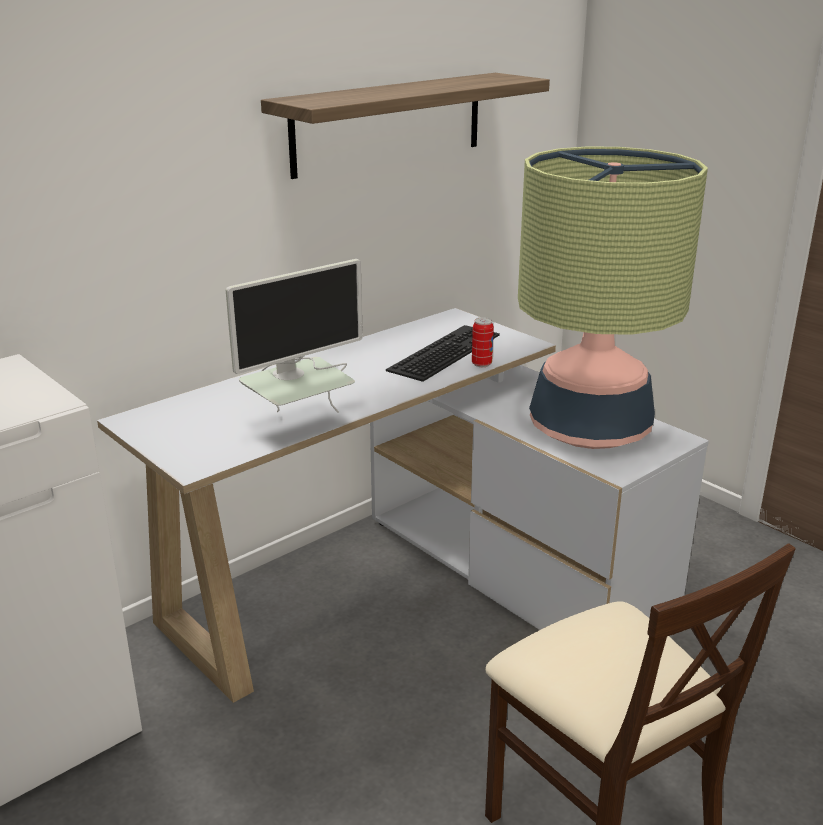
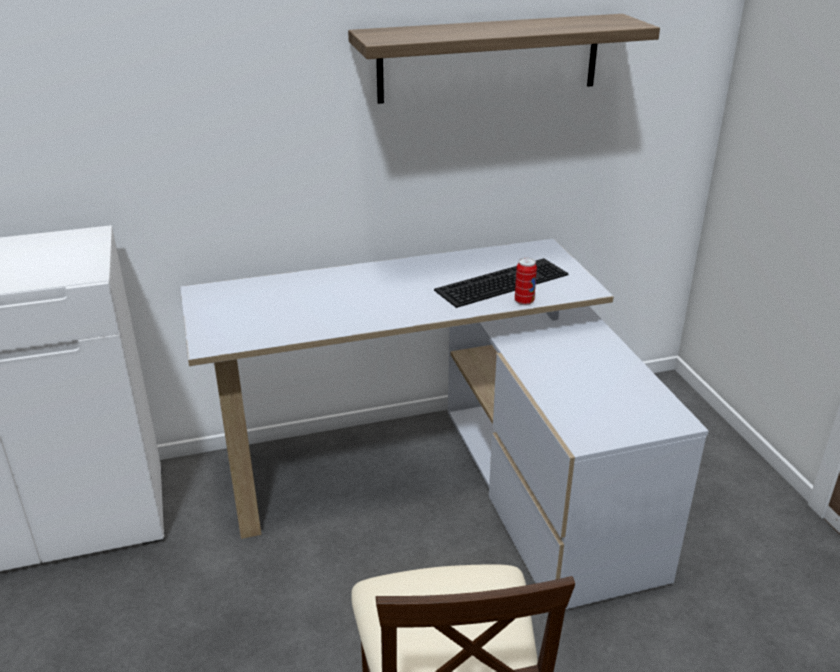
camera: 25 degrees right, 5 degrees up
(299, 425) = (318, 326): monitor -> none
(589, 429) = (596, 388): table lamp -> none

